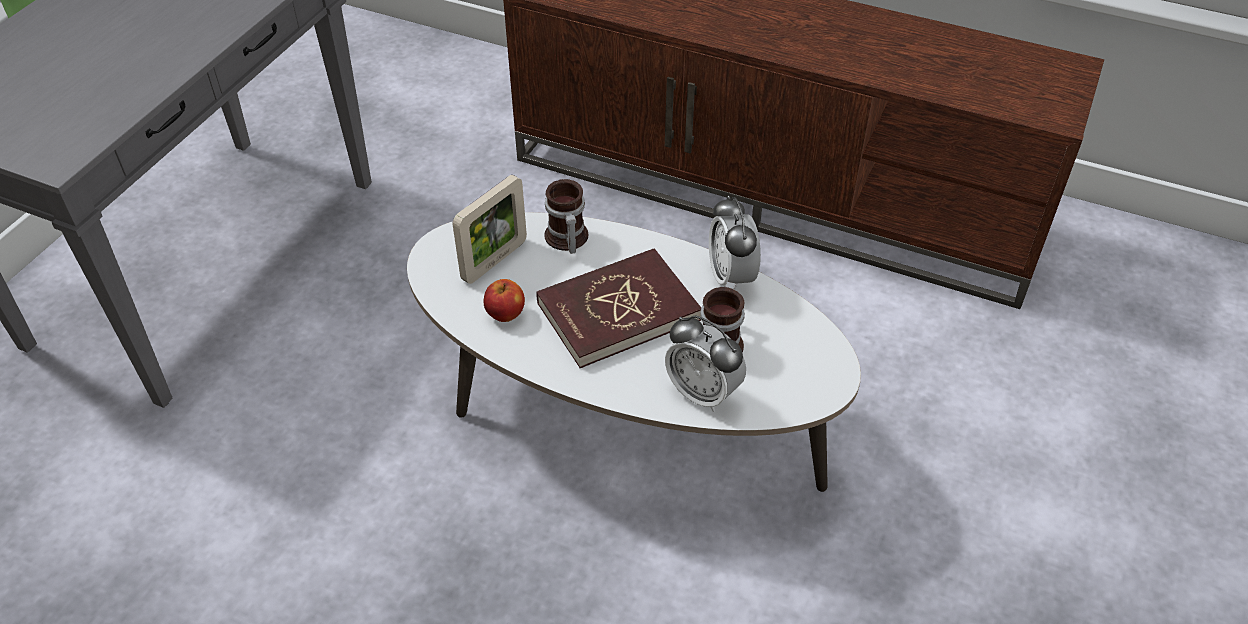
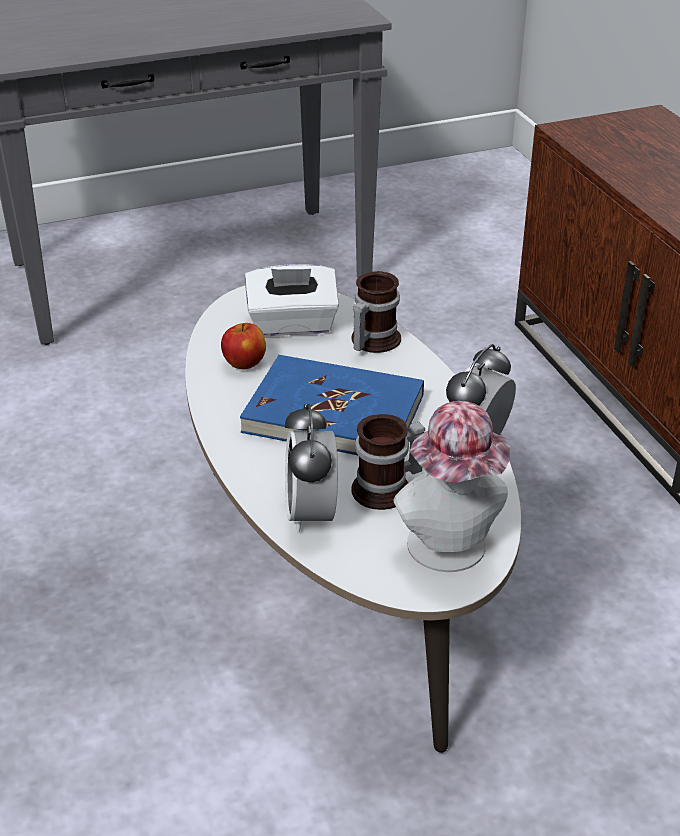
camera: 45 degrees right, 10 degrees down
(494, 261) = (292, 325): picture frame -> white tissue box
(618, 311) = (334, 413): red book -> blue book
(809, 357) = (451, 552): none -> hat

